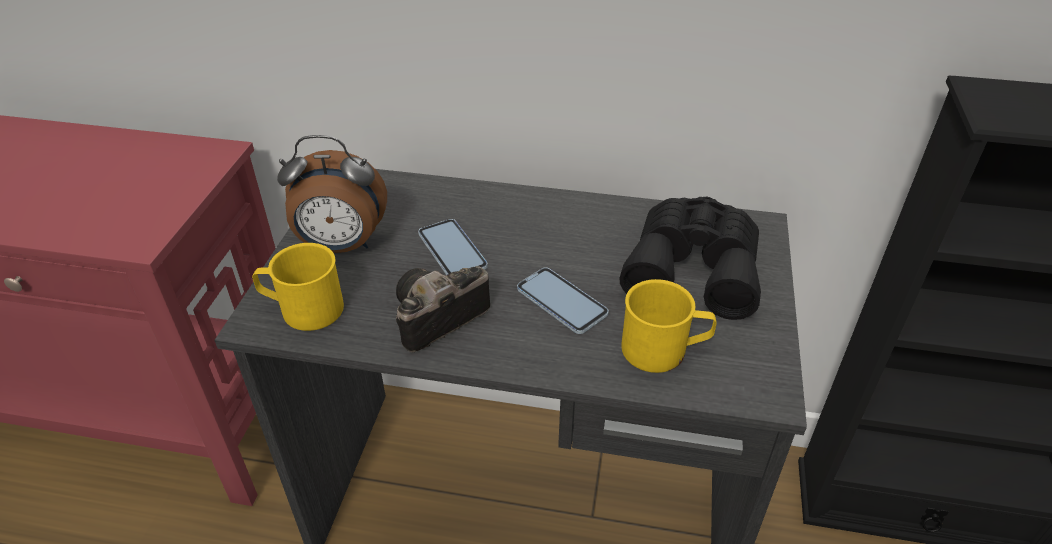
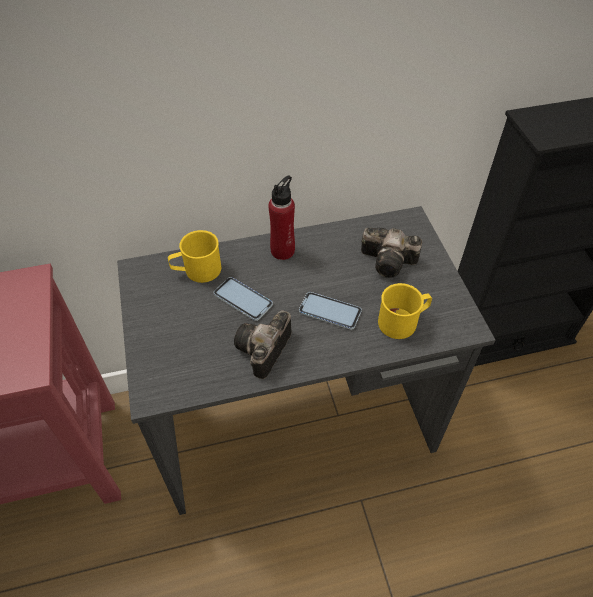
camera: 25 degrees left, 10 degrees up
(303, 308) = (175, 376): yellow mug -> yellow mug (197, 270)
(341, 246) = (168, 321): alarm clock -> none
(545, 211) = (282, 251): none -> red bottle
(693, 268) = (390, 262): black binoculars -> camera

